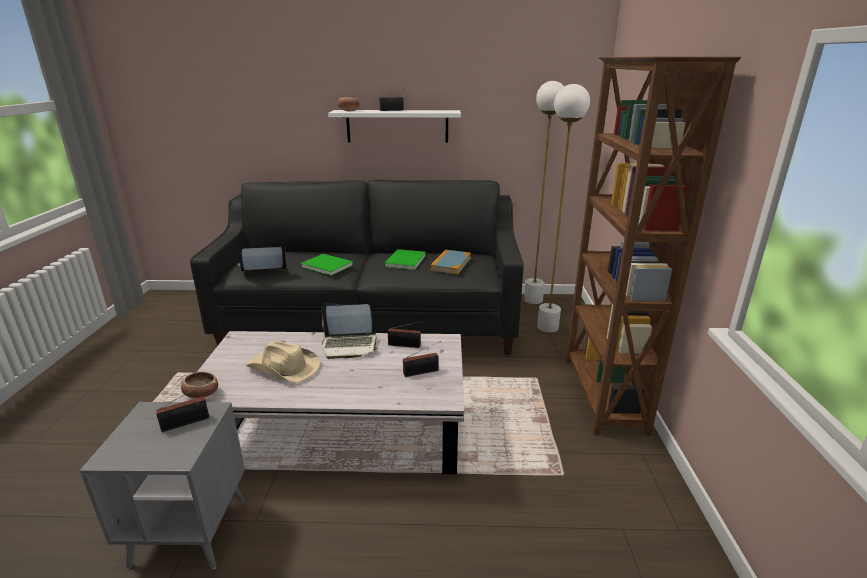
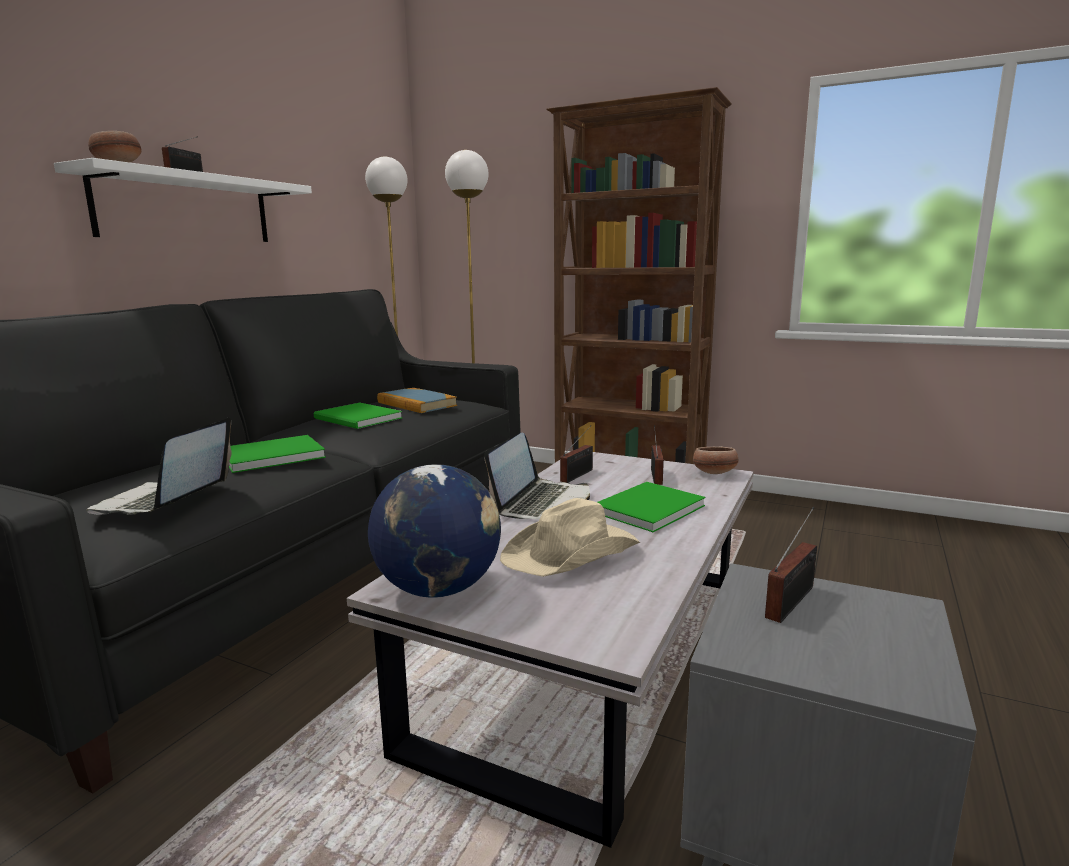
camera: 65 degrees left, 10 degrees down
(188, 422) = (793, 600): radio -> radio turned 45 degrees clockwise
(201, 394) = (616, 635): bowl -> bowl (714, 473)
(239, 346) = (439, 589): none -> globe
(355, 377) = (644, 509): none -> green book

